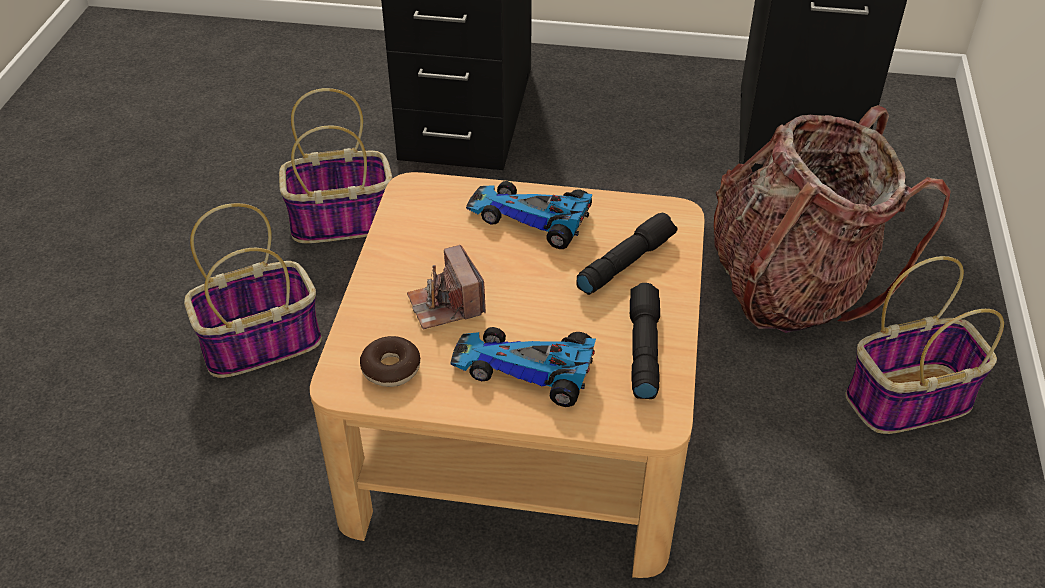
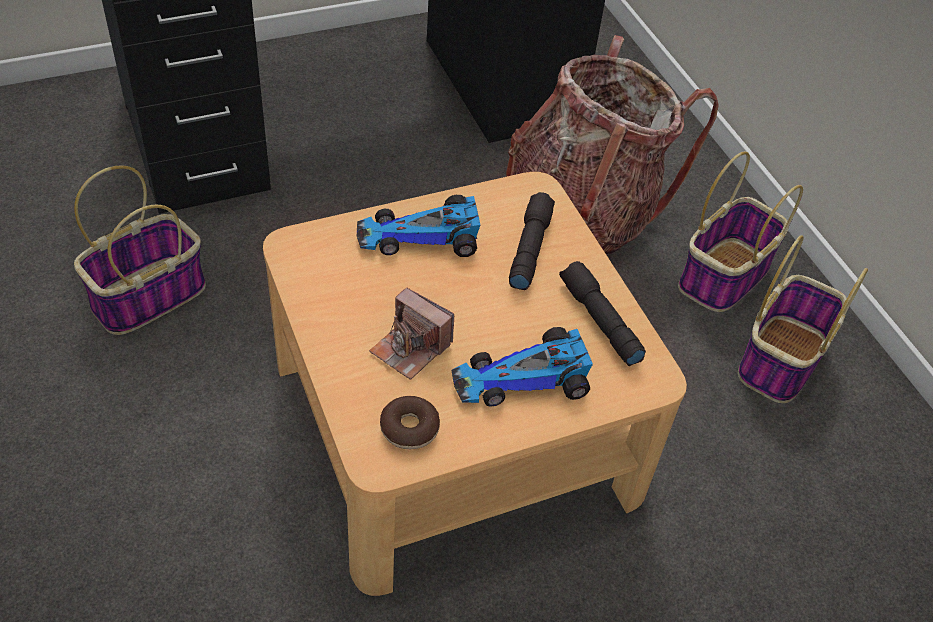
camera: 35 degrees left, 5 degrees up
(262, 342) = (158, 451): basket -> basket (781, 358)

